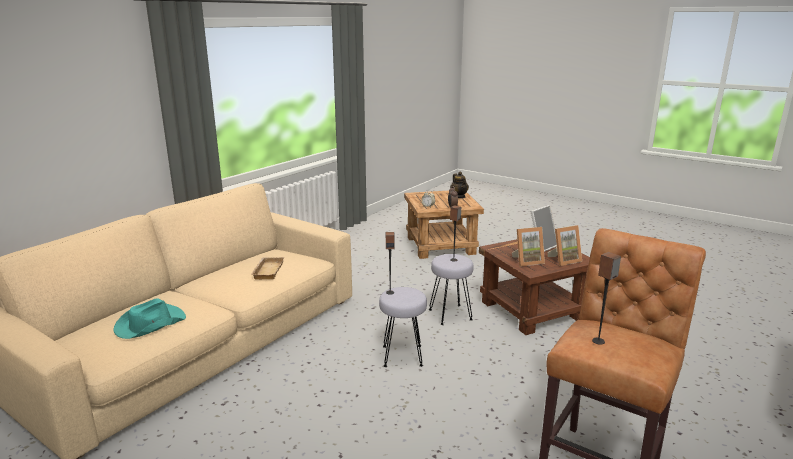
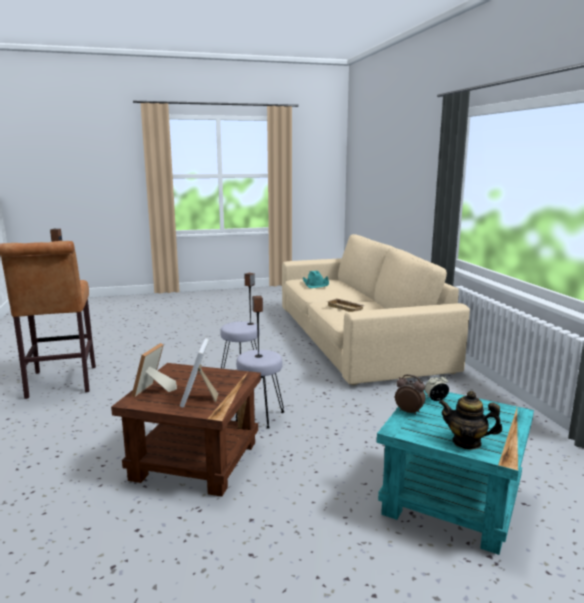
camera: 130 degrees right, 5 degrees down
(441, 245) = (451, 503): brown side table -> turquoise side table
(527, 261) = (189, 375): picture frame -> none

